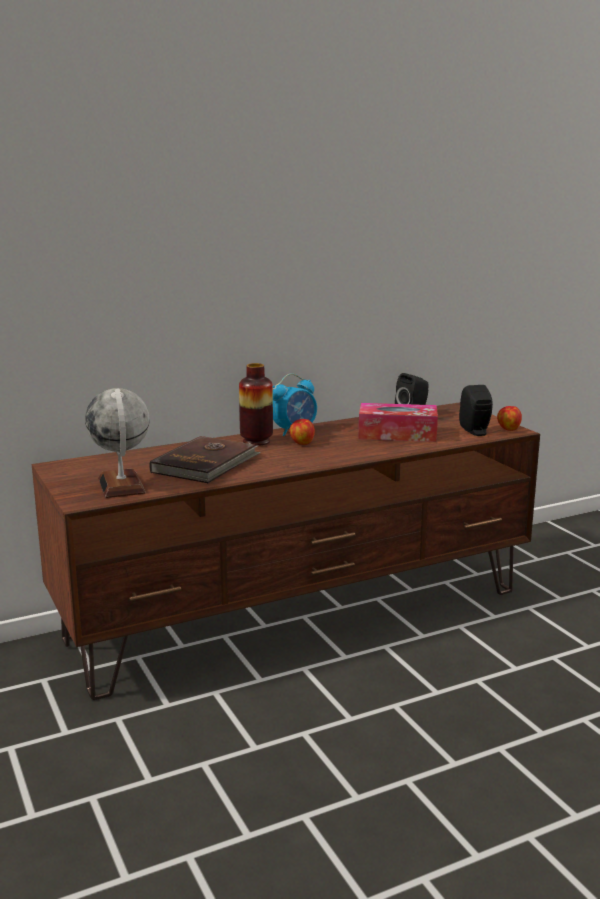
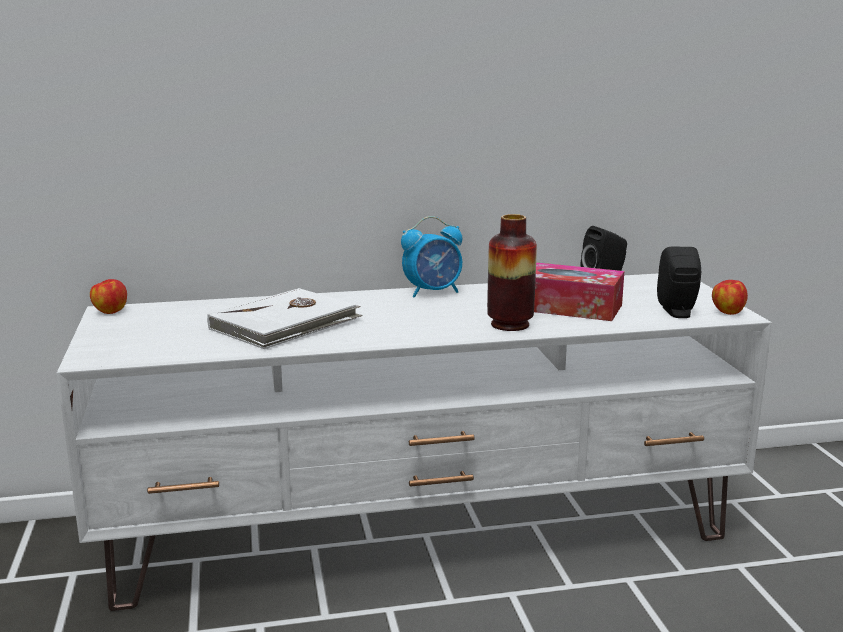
camera: 15 degrees right, 0 degrees up
(121, 486) = (158, 342): globe -> none
(206, 464) = (286, 324): brown book -> white book
(256, 441) = (374, 301): vase -> vase (510, 325)
(300, 614) = (423, 531): brown tv stand -> white tv stand
(302, 443) = (429, 308): apple -> apple (110, 311)

